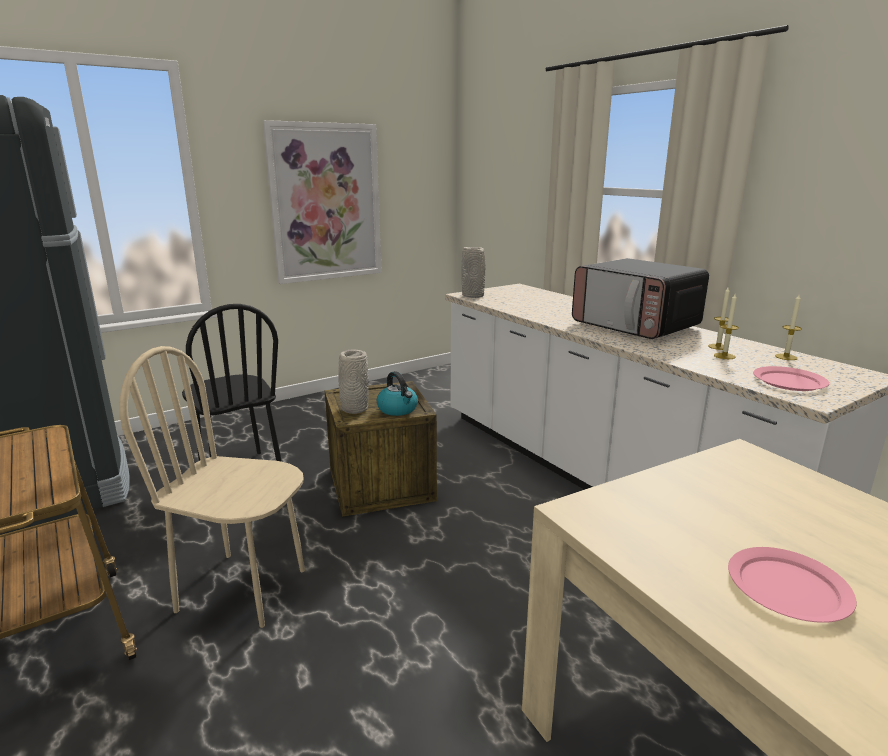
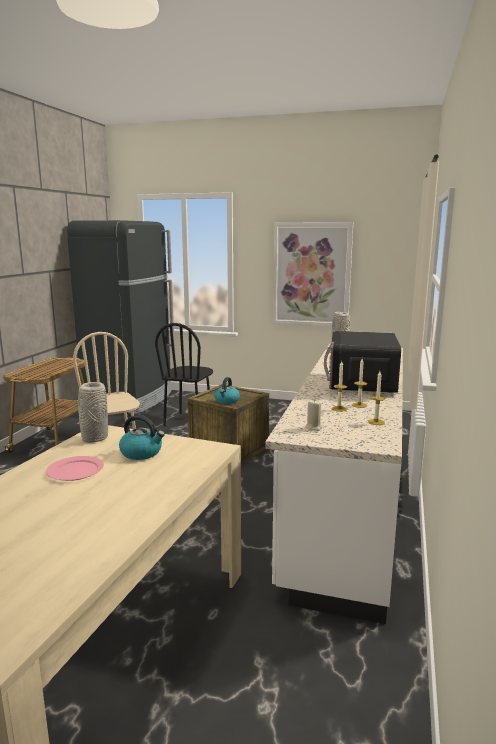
camera: 50 degrees right, 5 degrees down
(354, 409) = (211, 394): grey vase -> grey vase (94, 438)
(729, 507) = (142, 453): none -> kettle
(788, 382) = (314, 427): pink plate -> beige candle

